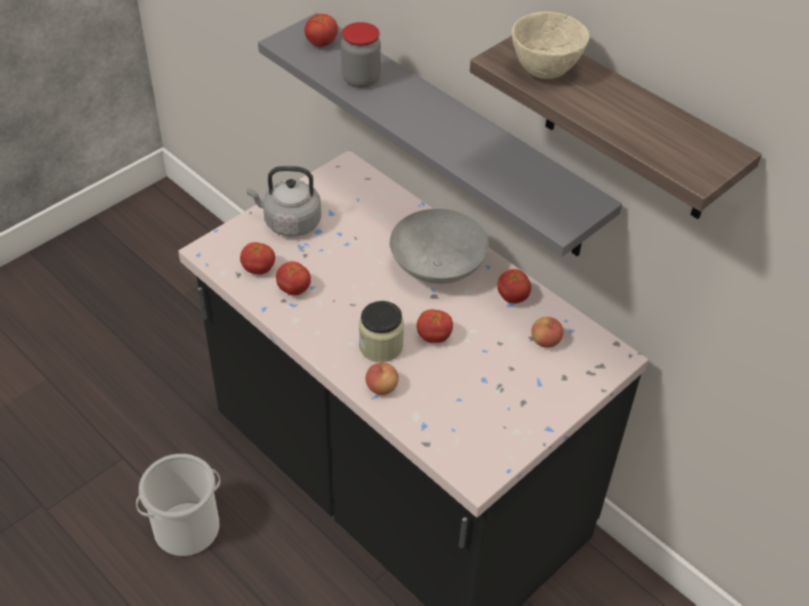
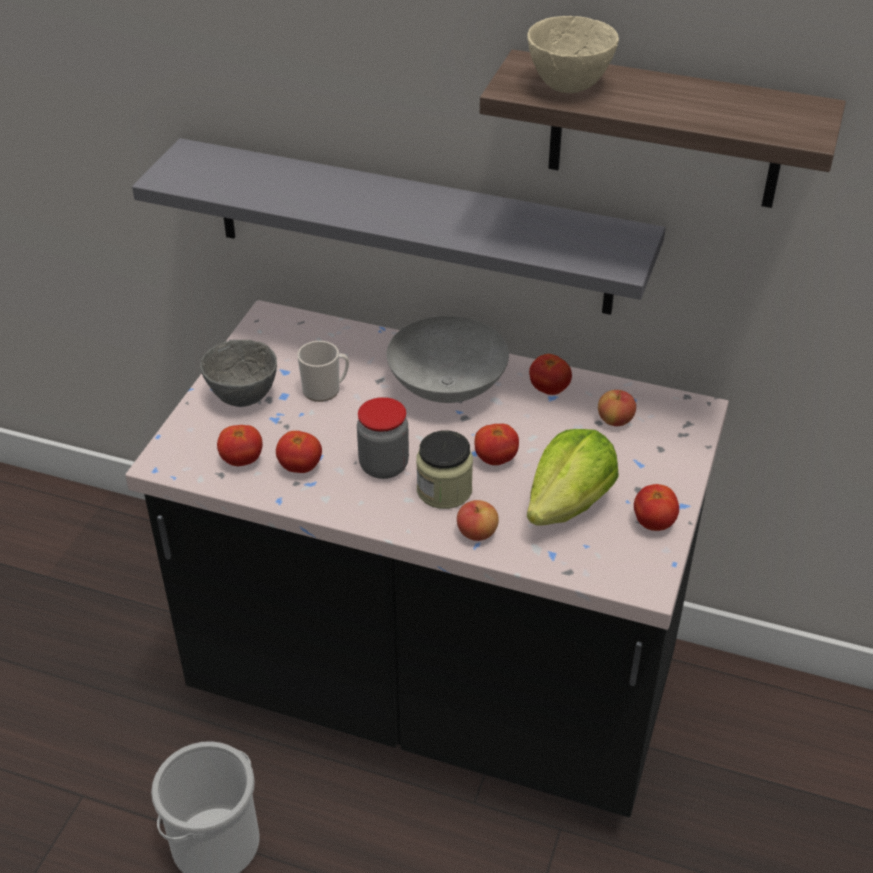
camera: 25 degrees left, 5 degrees down
(289, 222) = (242, 398): grey kettle -> grey bowl
(321, 43) = (211, 167): tomato -> tomato (653, 523)
(350, 237) = (325, 390): none -> mug
(360, 79) = (288, 190): jar -> jar (384, 466)
(463, 393) = (569, 504): none -> lettuce

